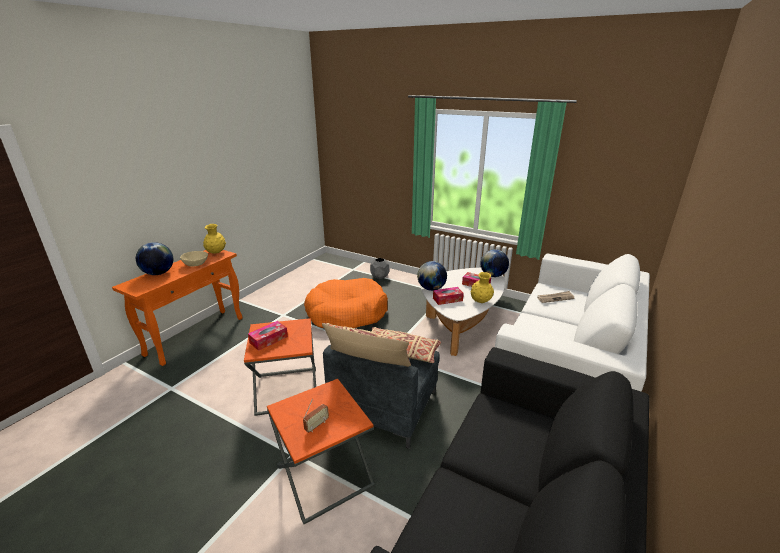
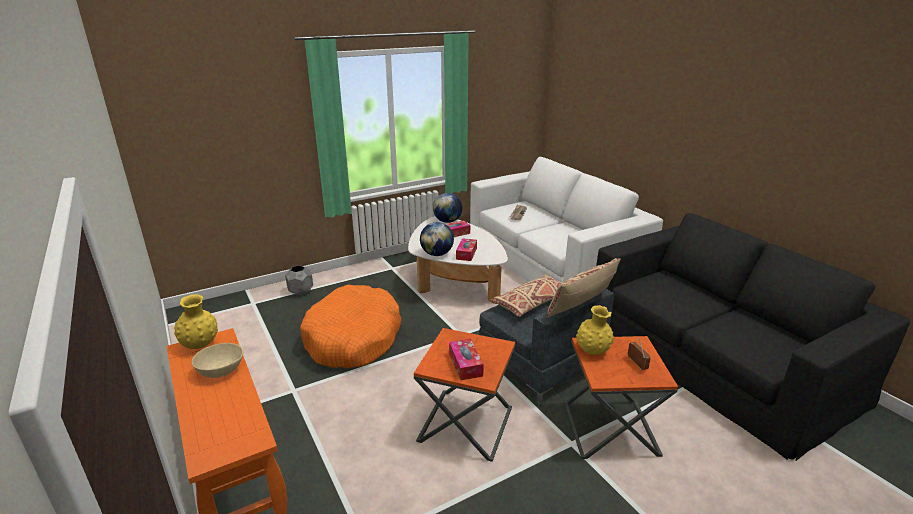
camera: 60 degrees left, 0 degrees up
(158, 273) = (203, 414): globe -> none
(480, 301) = (486, 242): yellow vase -> yellow vase (593, 351)

